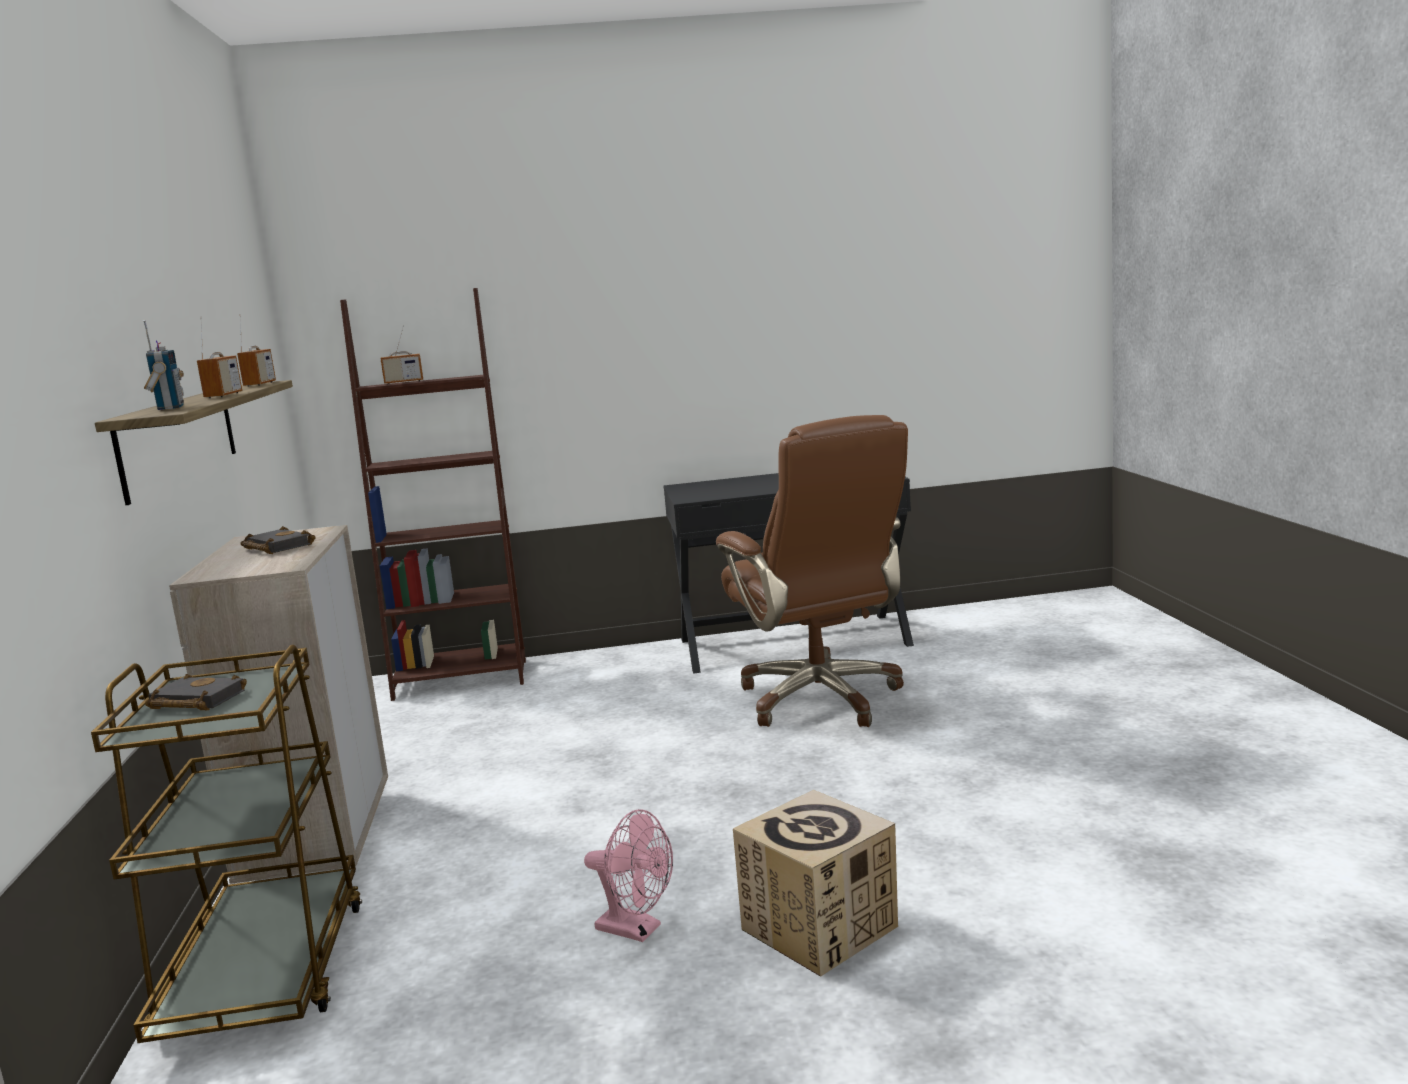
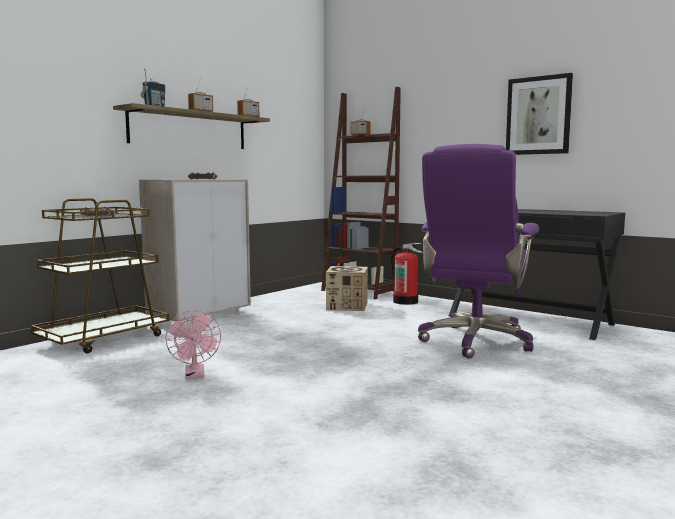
camera: 45 degrees right, 5 degrees down
(580, 671) = (406, 301): none -> fire extinguisher
(738, 332) = (538, 115): none -> picture
(820, 928) = (241, 406): cardboard box -> cardboard box (347, 306)
(821, 702) = (474, 343): brown office chair -> purple office chair

